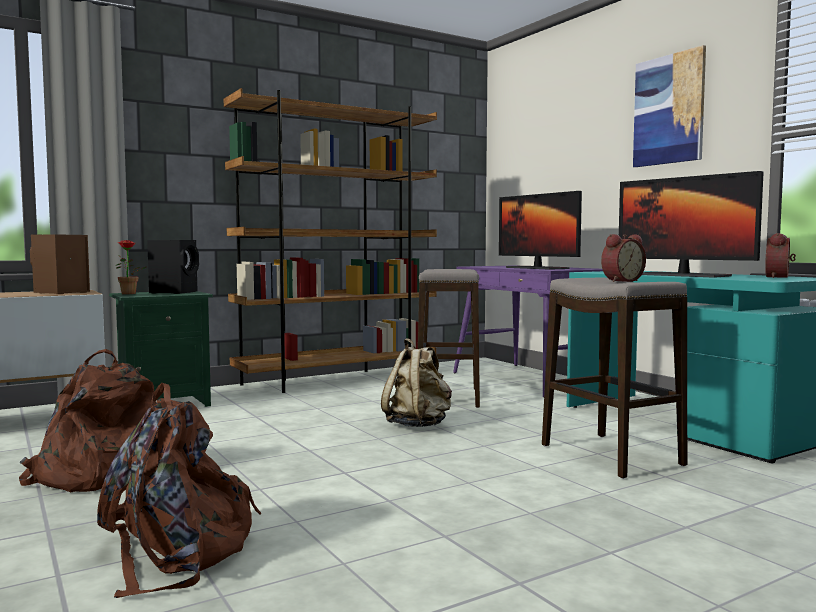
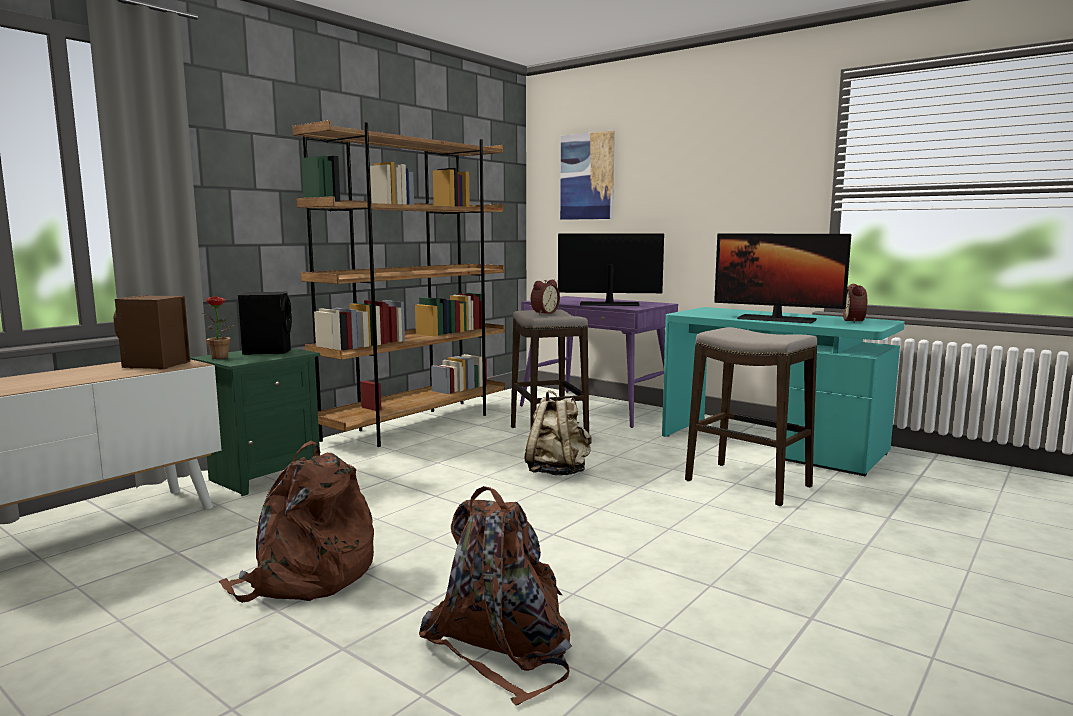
camera: 20 degrees left, 5 degrees up
(536, 268) = (609, 304): monitor -> monitor turned 150 degrees clockwise
(620, 281) = (758, 334): alarm clock -> alarm clock (543, 313)
(668, 110) = (733, 160): picture -> picture (587, 176)

